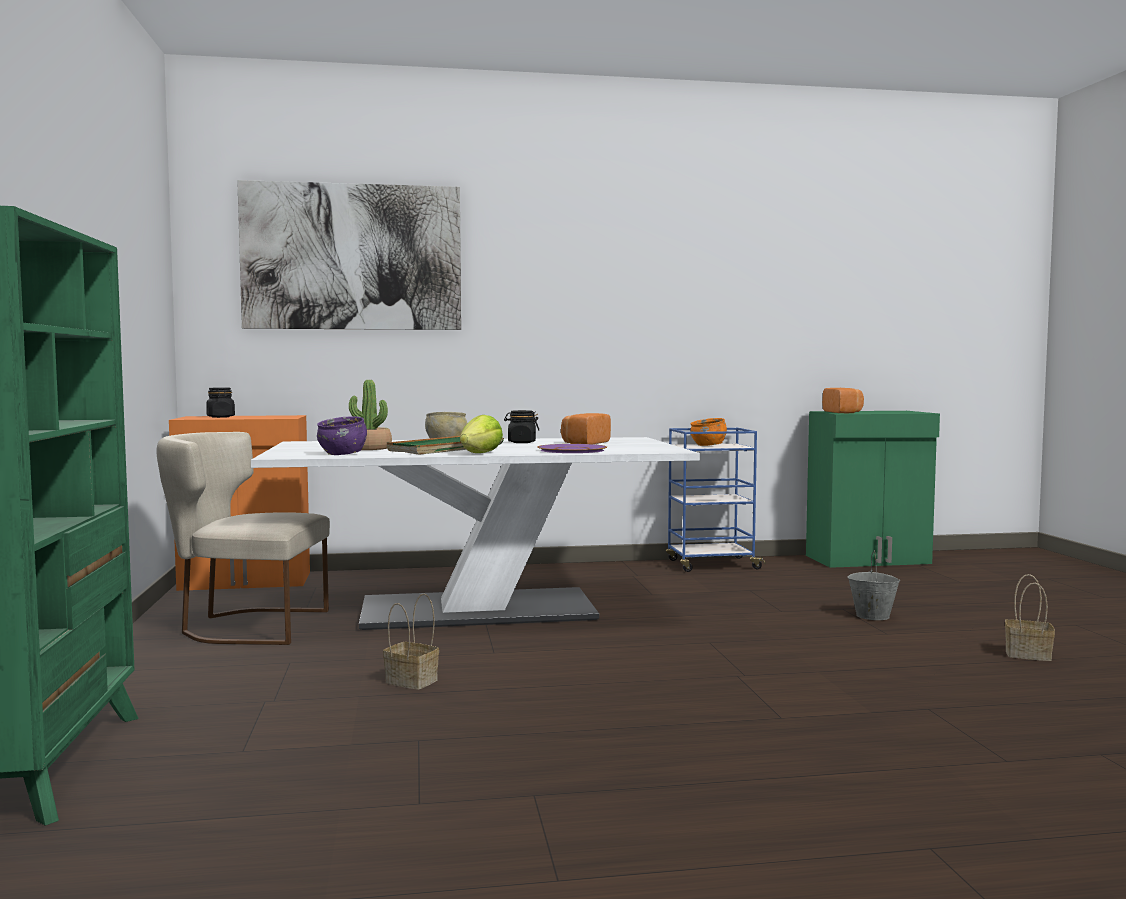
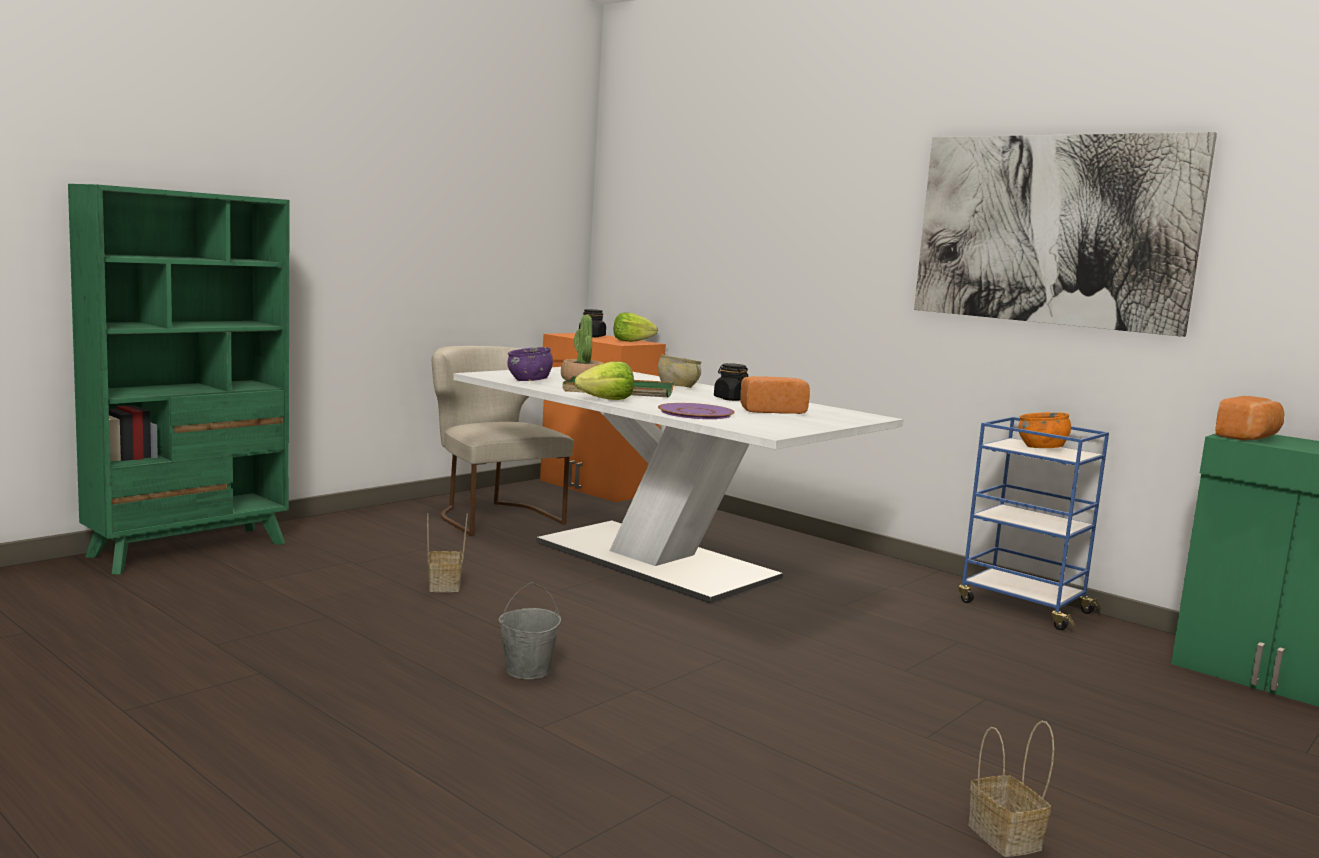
camera: 50 degrees right, 5 degrees up
(275, 416) = (631, 341): none -> lettuce
(352, 257) = (715, 189): picture -> picture (1052, 230)
(872, 616) = (986, 719): grey bucket -> grey bucket (527, 670)

